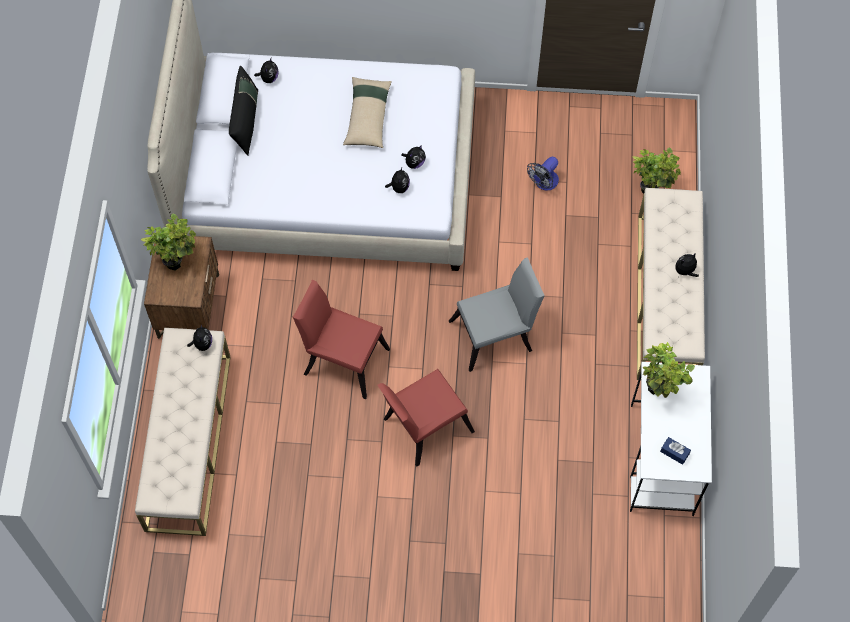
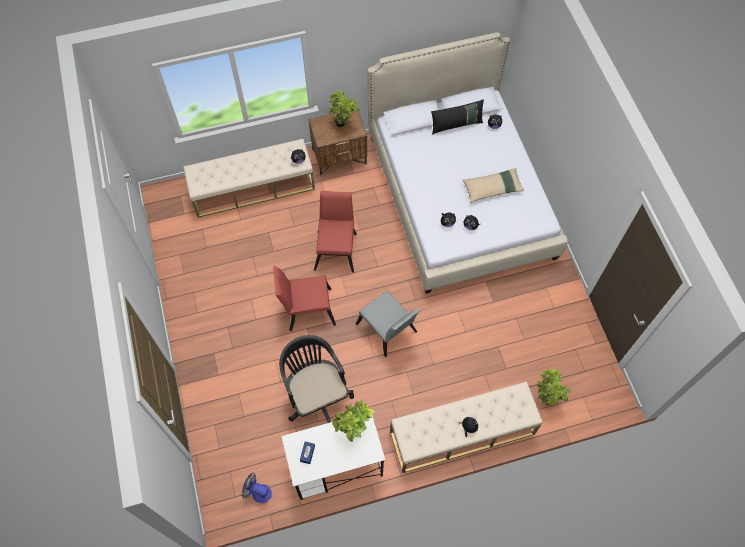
camera: 70 degrees right, 0 degrees up
(423, 427) = (306, 309): red chair -> red chair turned 45 degrees counterclockwise
(544, 183) = (516, 325): fan -> fan (258, 492)
(556, 453) = (316, 395): none -> black office chair

